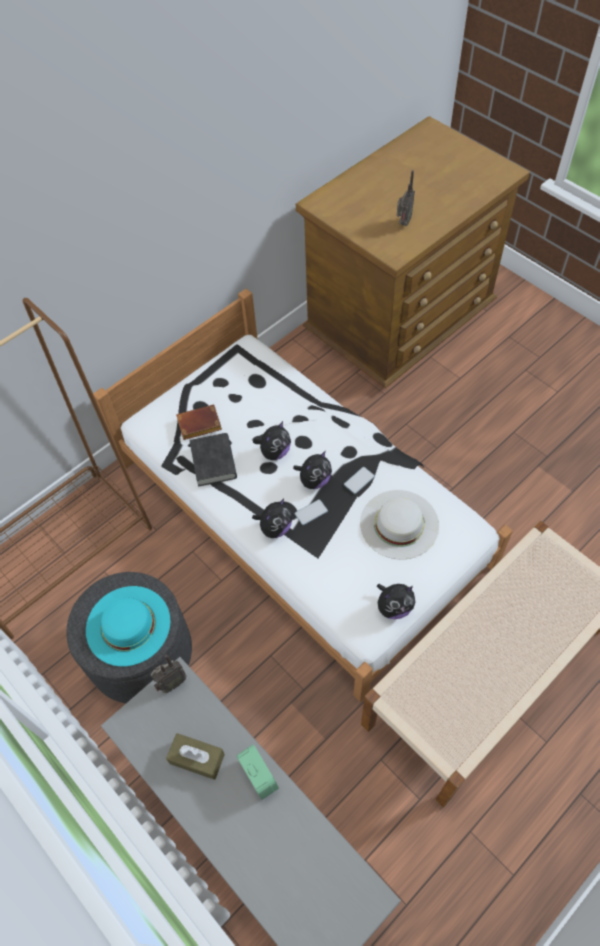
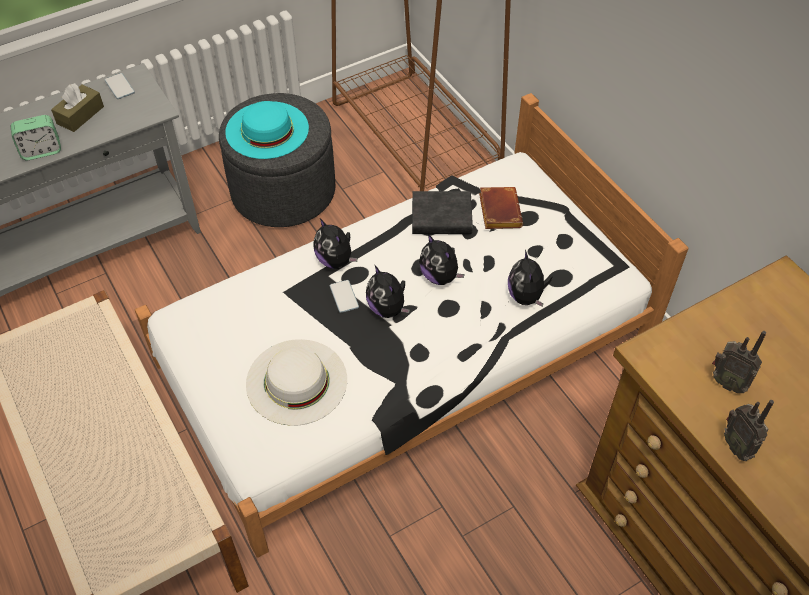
camera: 100 degrees right, 5 degrees down
(171, 683) = (155, 106): radio -> radio (737, 446)
(359, 480) = (372, 353): phone -> phone (119, 87)
(394, 607) = (194, 350): plush toy -> plush toy (526, 296)

